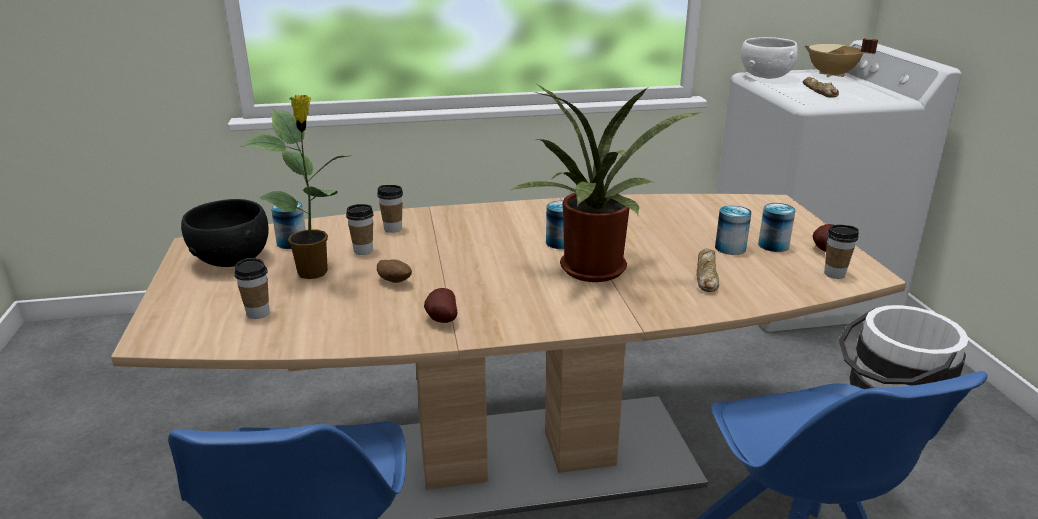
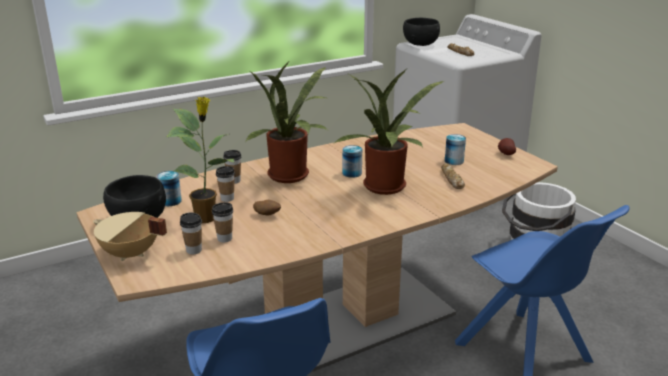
camera: 20 degrees left, 0 degrees up
(440, 319) = (317, 232): potato -> none
(472, 235) = (291, 177): none -> potted plant
(766, 76) = (420, 44): white bowl -> black bowl
(773, 245) = (476, 155): can -> none
(831, 75) = (458, 39): beige cooking pot -> beige cooking pot (130, 254)
(834, 274) = (519, 167): cup -> cup (224, 238)

